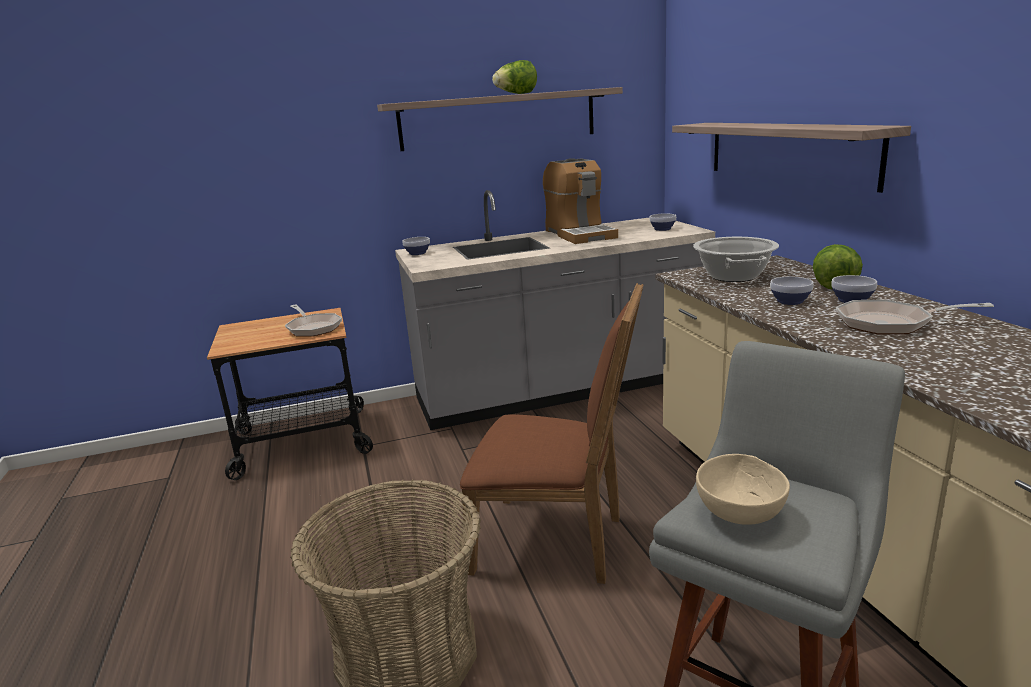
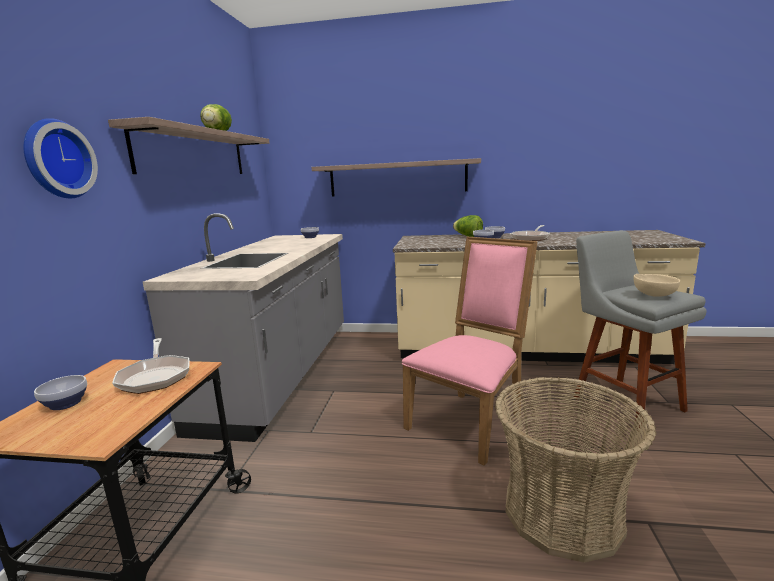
camera: 65 degrees left, 5 degrees down
(313, 328) = (155, 376): frying pan -> frying pan turned 75 degrees clockwise
(321, 146) = (56, 159): none -> wall clock
(416, 253) = (187, 276): bowl -> bowl (64, 404)
(558, 542) = (470, 420): brown chair -> pink chair
(579, 234) = (270, 246): coffee machine -> none
(733, 276) = (427, 242): cooking pot -> none

